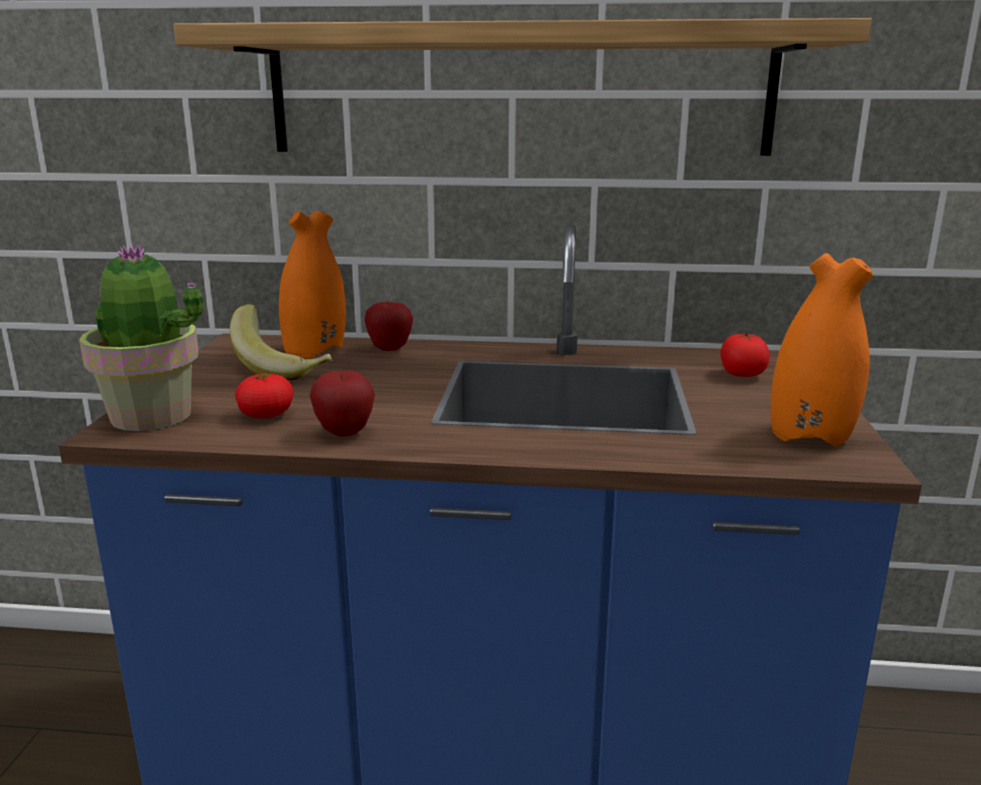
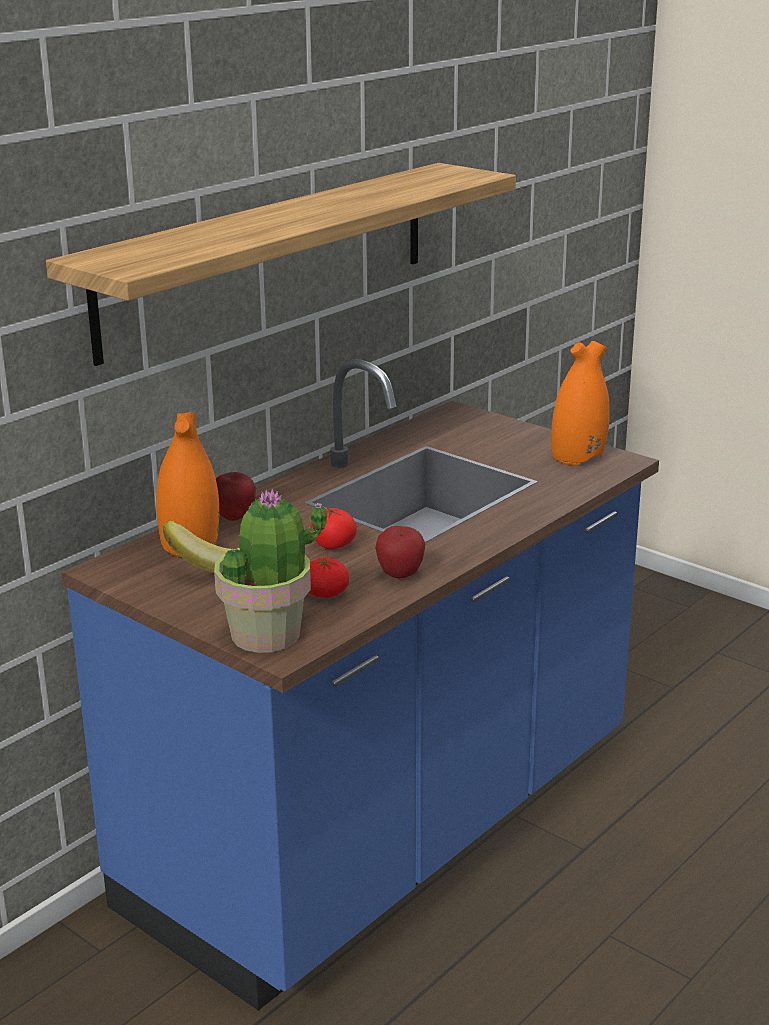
camera: 55 degrees left, 5 degrees up
(742, 374) = (466, 434): tomato -> tomato (333, 545)

